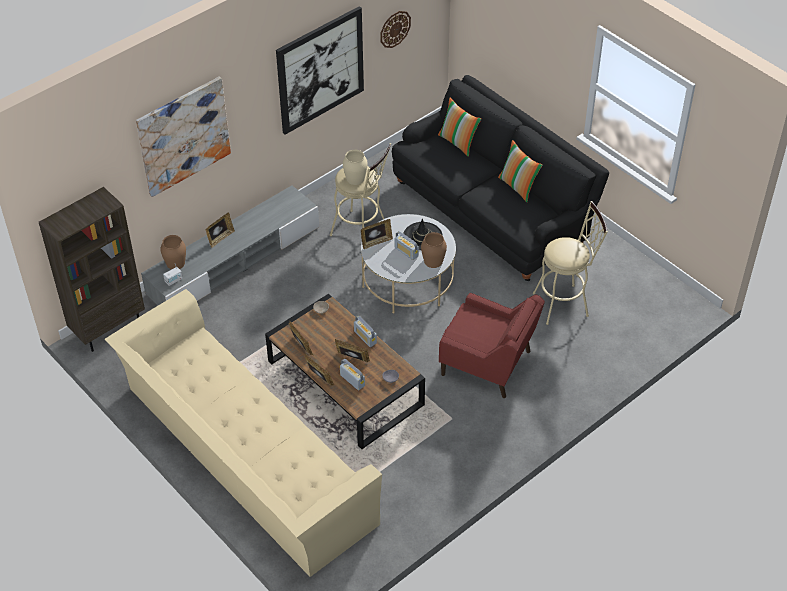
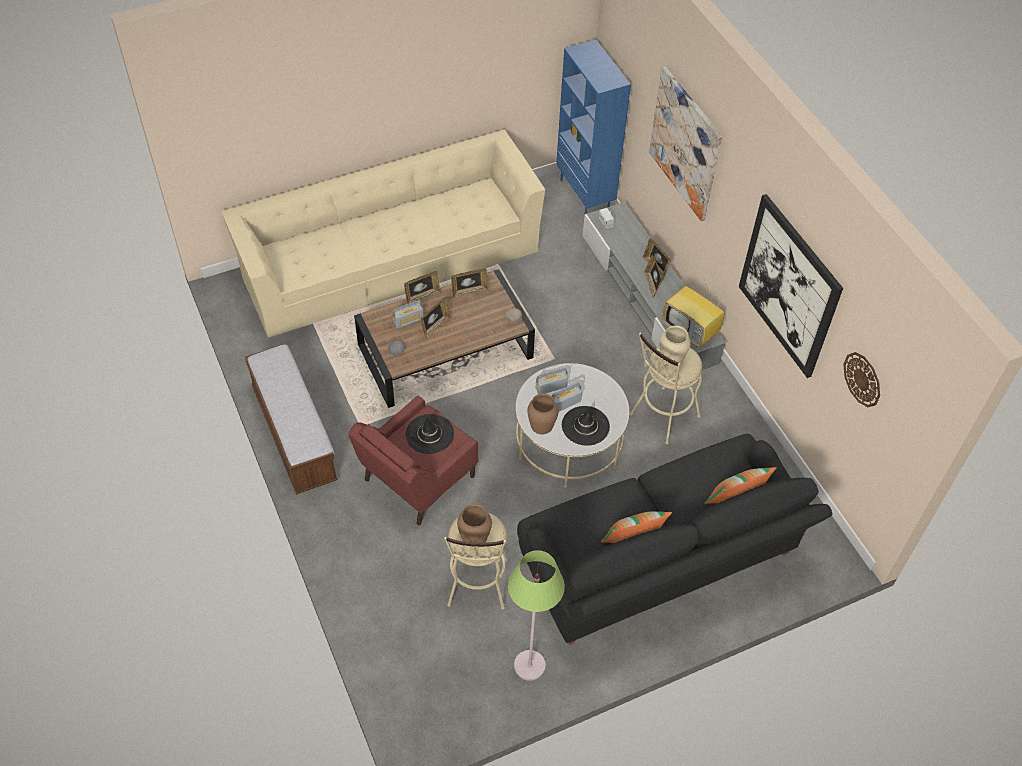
camera: 105 degrees right, 5 degrees up
(109, 328) = (585, 194): brown bookcase -> blue bookcase
(175, 263) = (629, 228): brown vase -> brown vase (474, 536)
(288, 205) = (691, 332): none -> television
(365, 337) = (460, 344): radio -> radio (551, 387)
(376, 242) = (590, 380): picture frame -> picture frame (652, 285)
(471, 329) = (429, 434): none -> black hat
(481, 463) = (294, 434): none -> bench
(609, 261) = (529, 665): none -> green floor lamp

